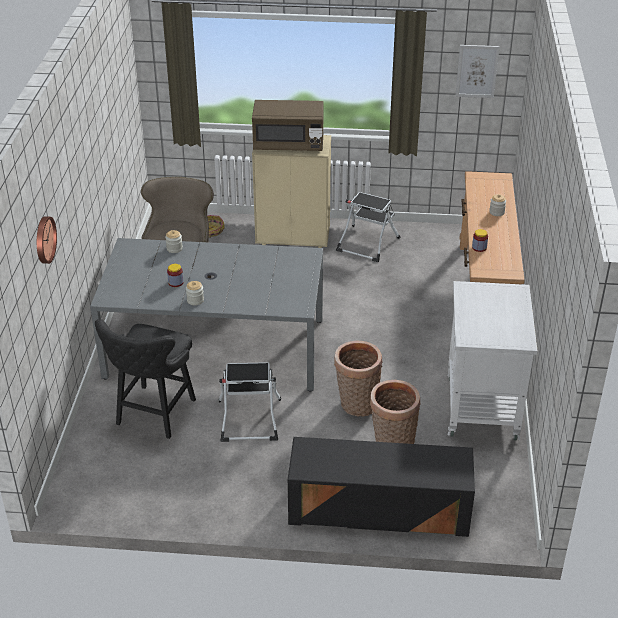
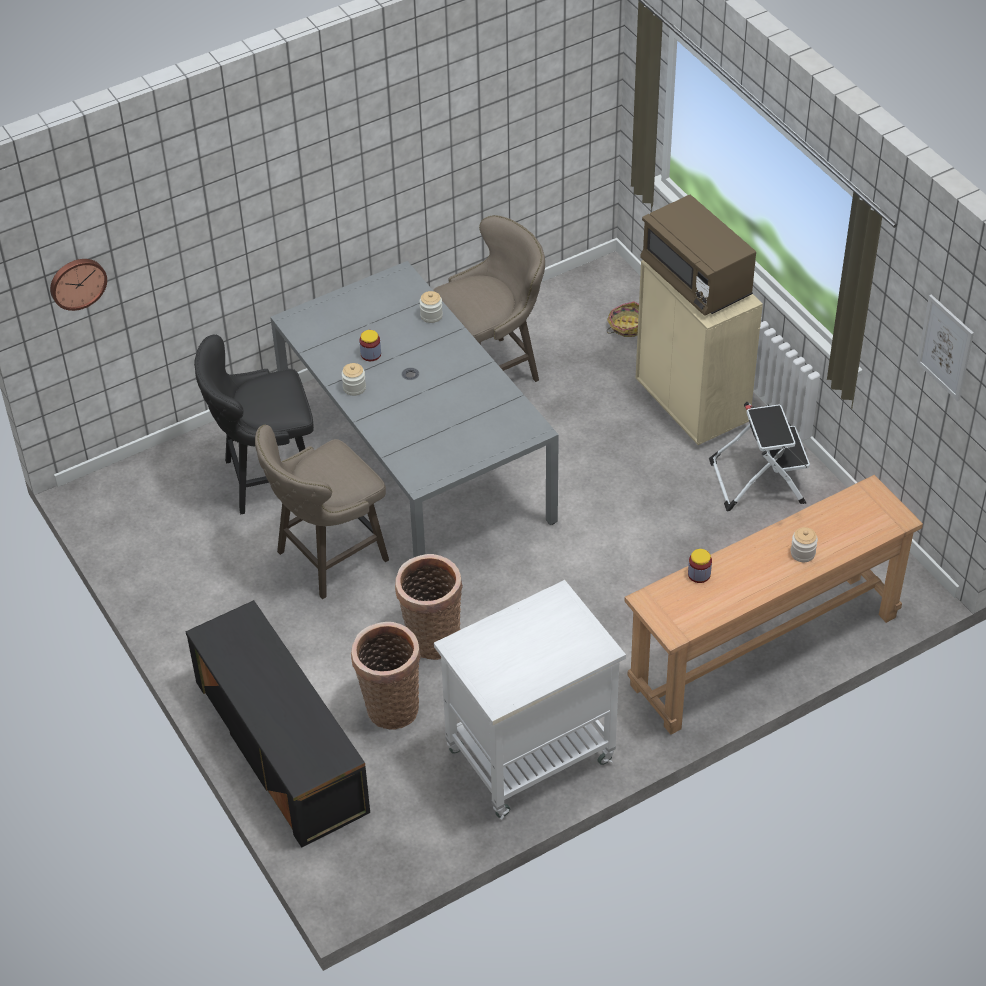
camera: 55 degrees right, 10 degrees up
(44, 239) = (177, 216): wall clock -> wall clock (77, 282)
(249, 418) = (328, 558): step ladder -> beige stool

